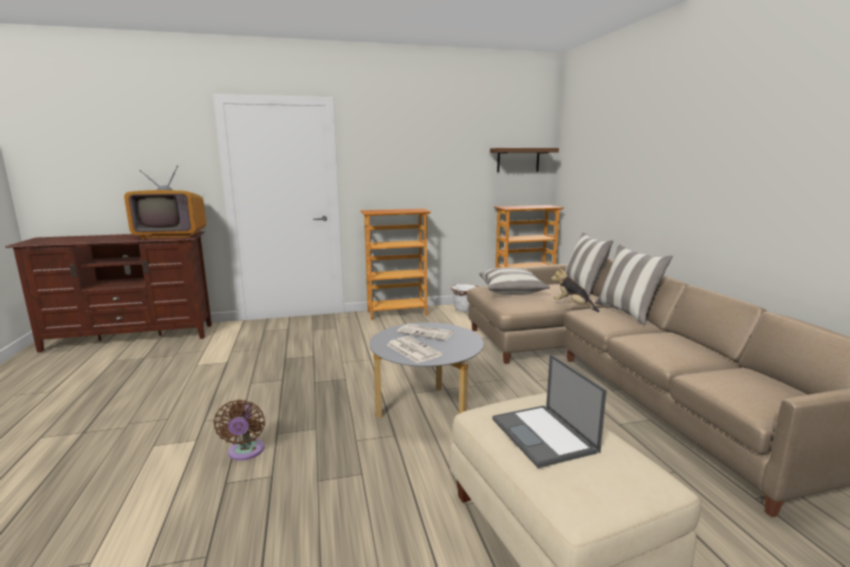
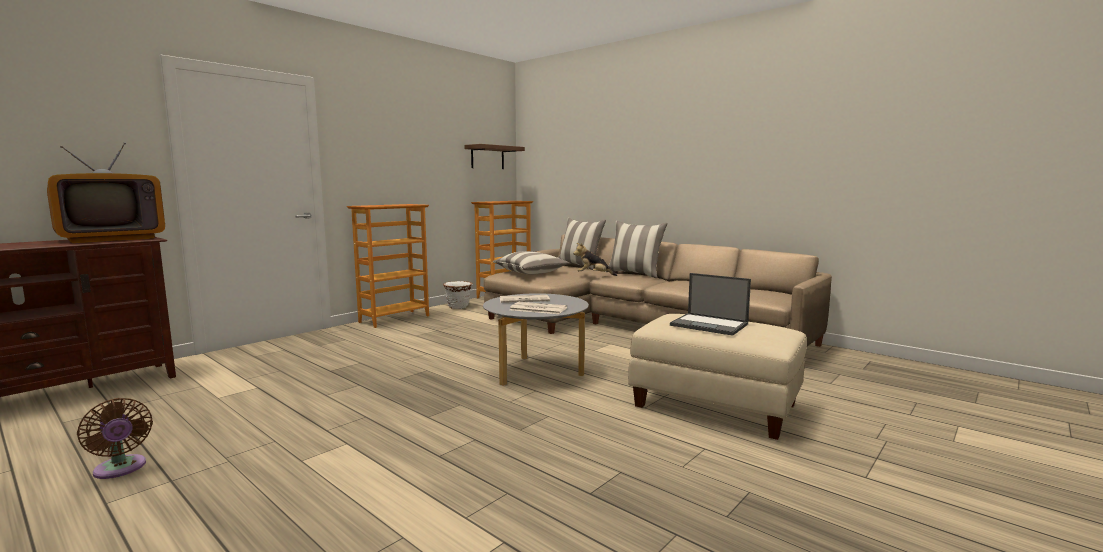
camera: 35 degrees left, 5 degrees down
(245, 452) = (420, 435): brown fan -> brown fan (120, 469)

